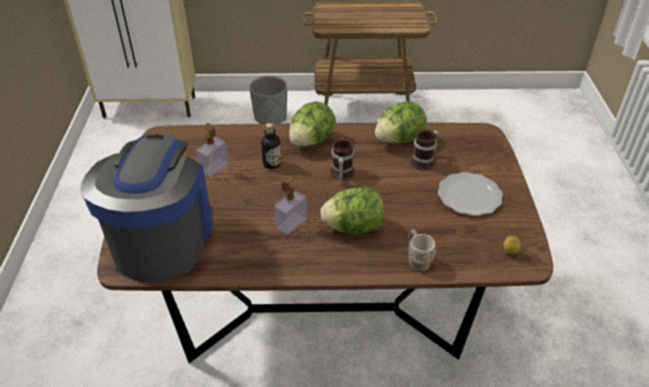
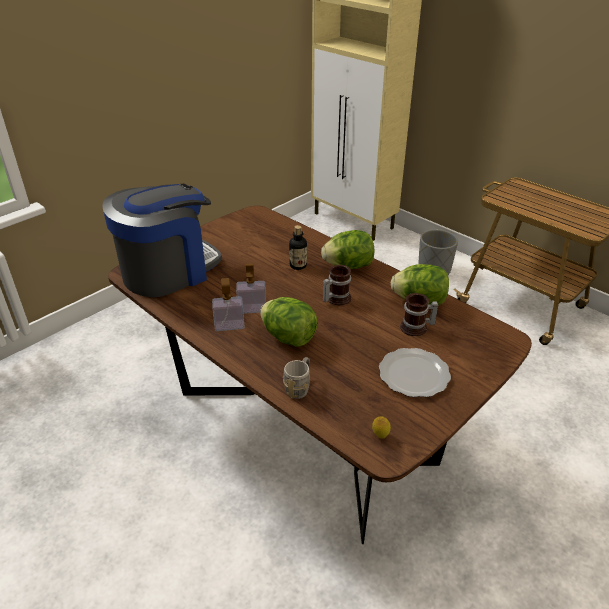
camera: 45 degrees right, 5 degrees down
(214, 168) = (258, 248): soap dispenser -> soap dispenser (229, 325)

